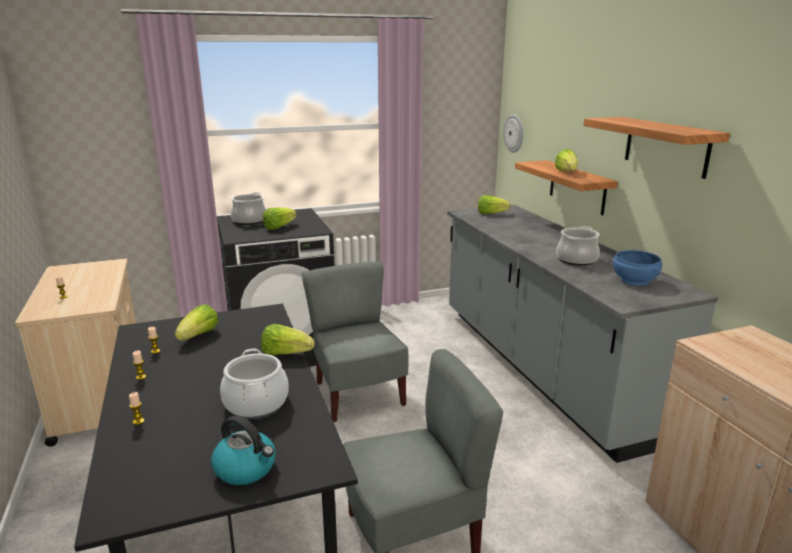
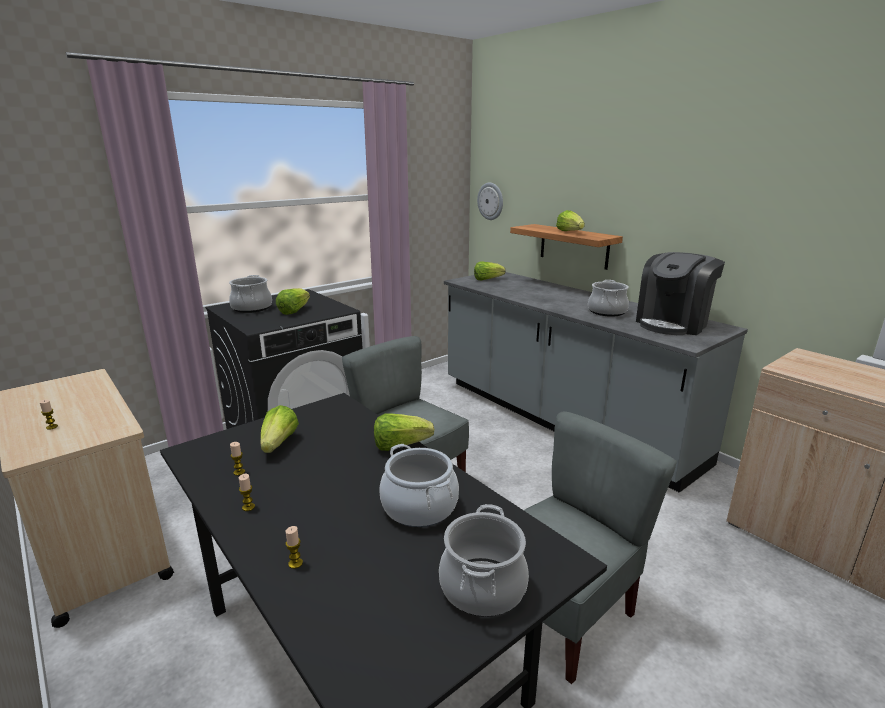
camera: 20 degrees left, 0 degrees up
(246, 468) = (482, 586): kettle -> cooking pot
(635, 281) = (673, 323): blue bowl -> coffee machine
(666, 146) = (677, 199): shelf -> none

